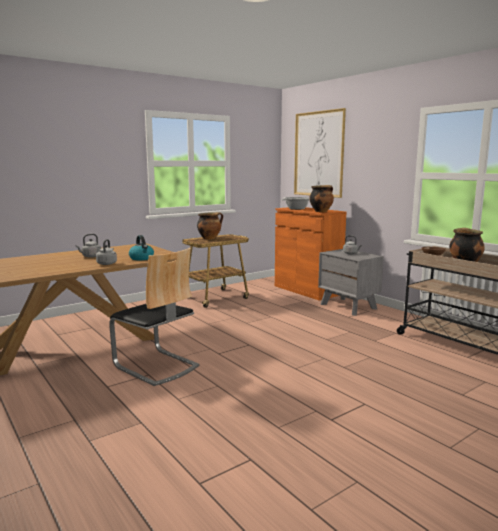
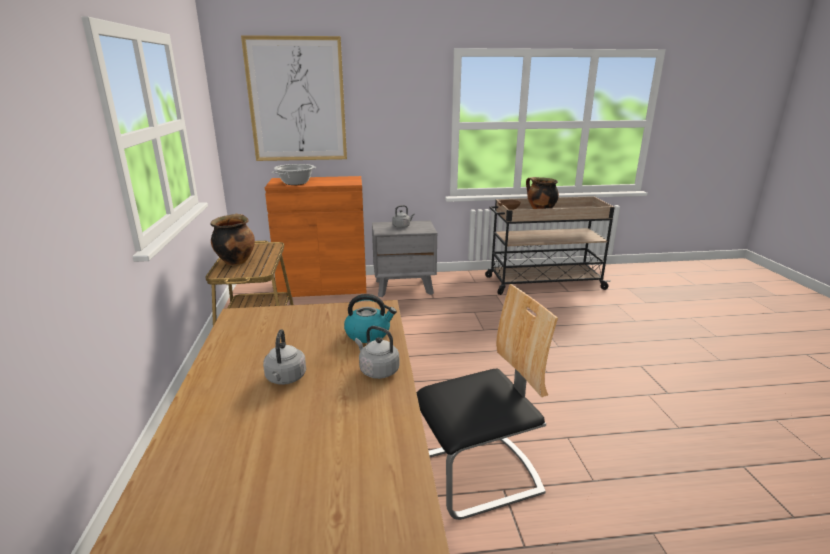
camera: 60 degrees left, 10 degrees up
(321, 211) = (343, 181): cooking pot -> none

